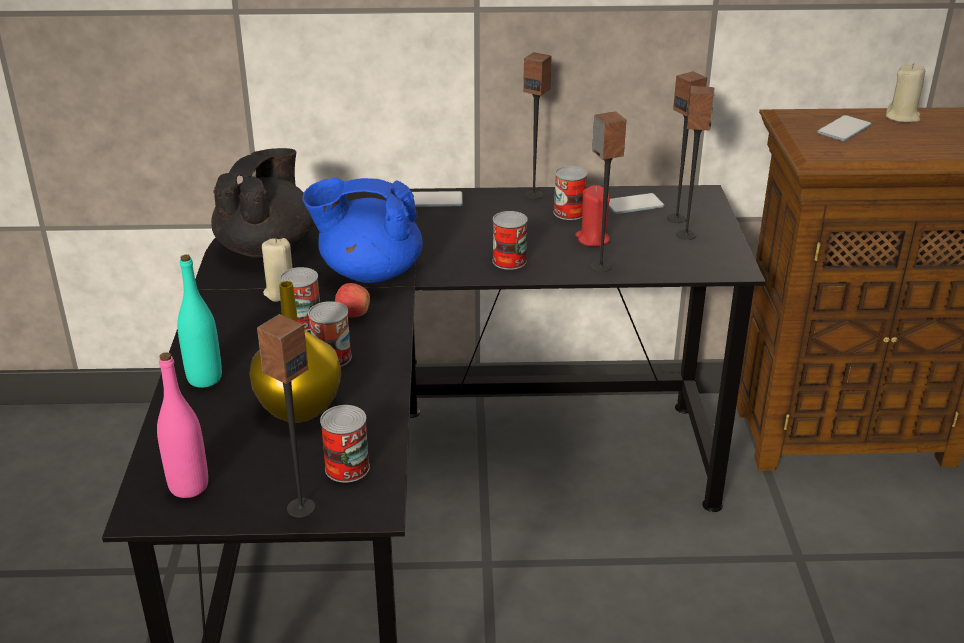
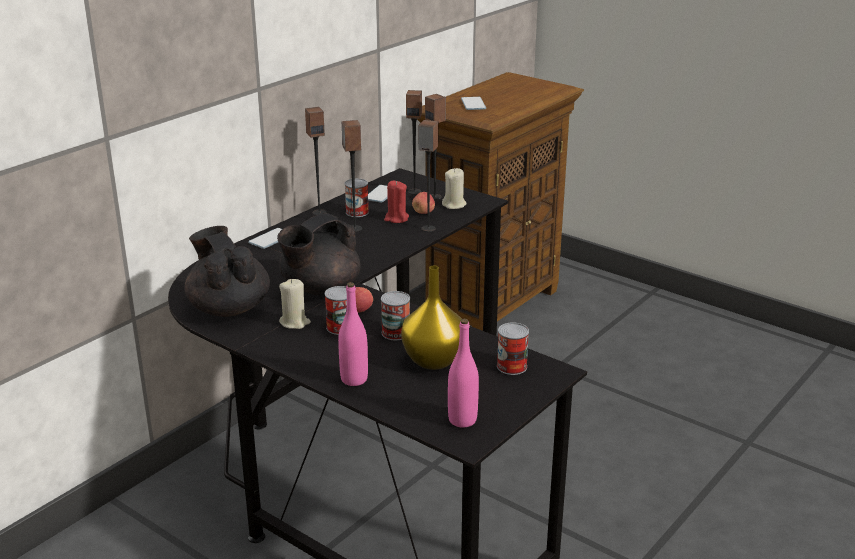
camera: 50 degrees left, 5 degrees down
(204, 378) = (354, 379): turquoise bottle -> pink bottle
(300, 507) = (529, 392): speaker -> speaker (354, 228)
(369, 272) = (319, 288): blue teapot -> black teapot
(509, 261) = (379, 247): can -> none
(635, 247) = (423, 212): none -> apple
(902, 117) = (483, 90): beige candle -> beige candle (454, 205)

